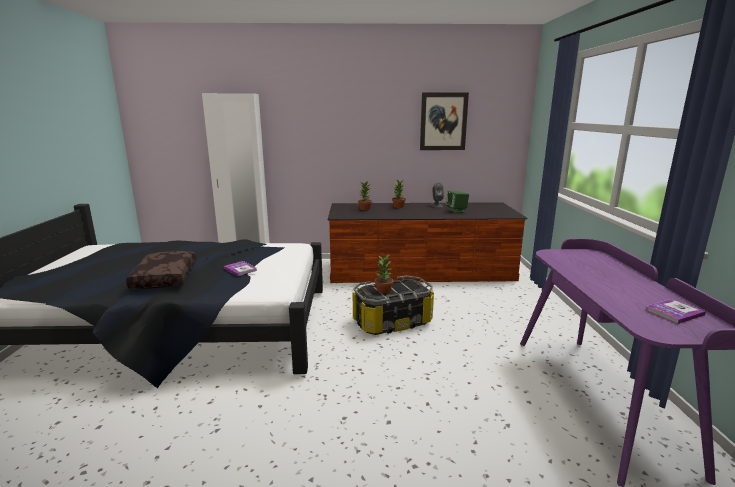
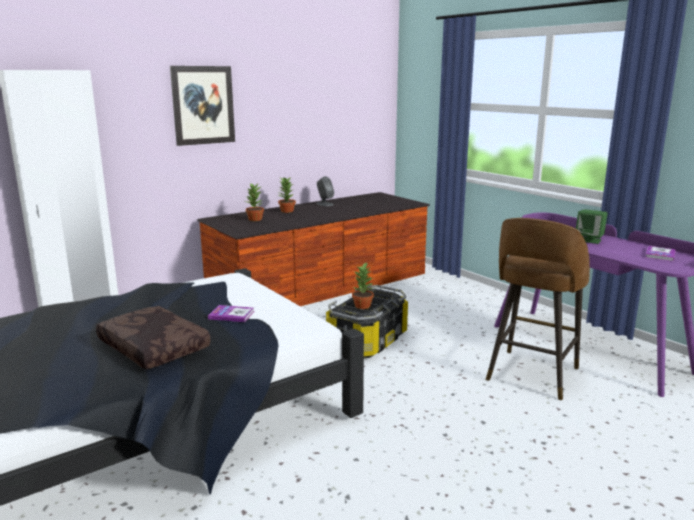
camera: 35 degrees left, 0 degrees up
(443, 121) = (316, 103): picture -> picture (203, 105)
(456, 211) = (356, 207): green speaker -> green speaker (589, 240)
(493, 400) = (531, 375): none -> brown stool

